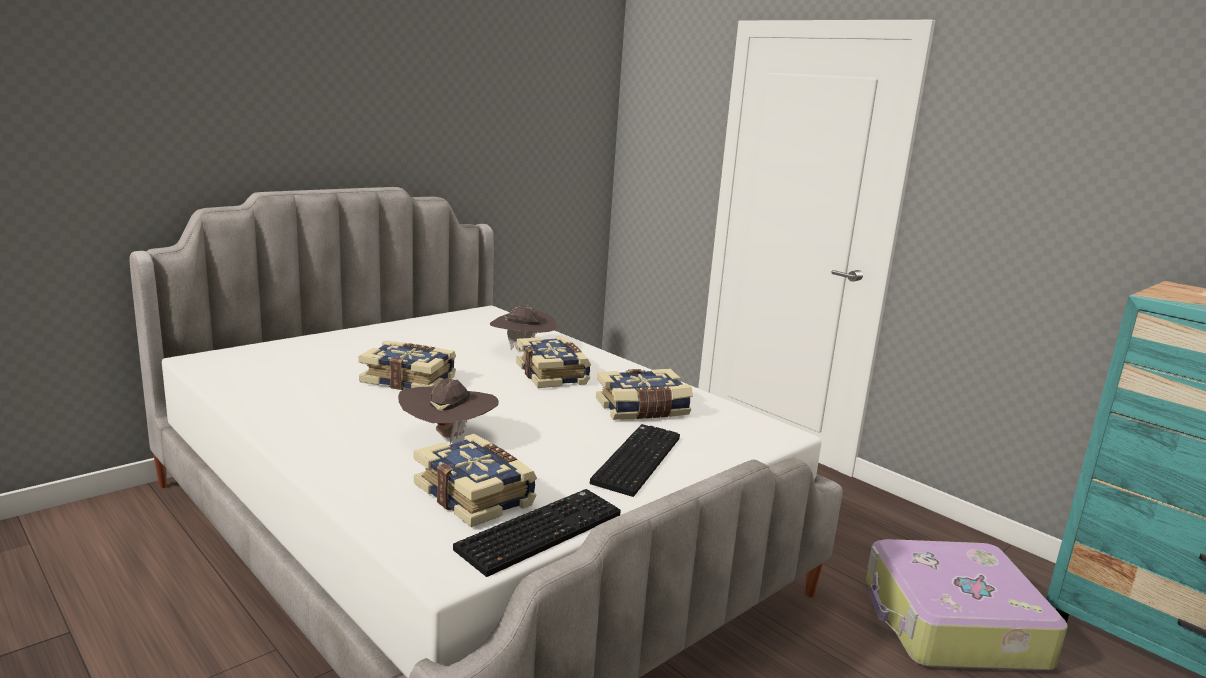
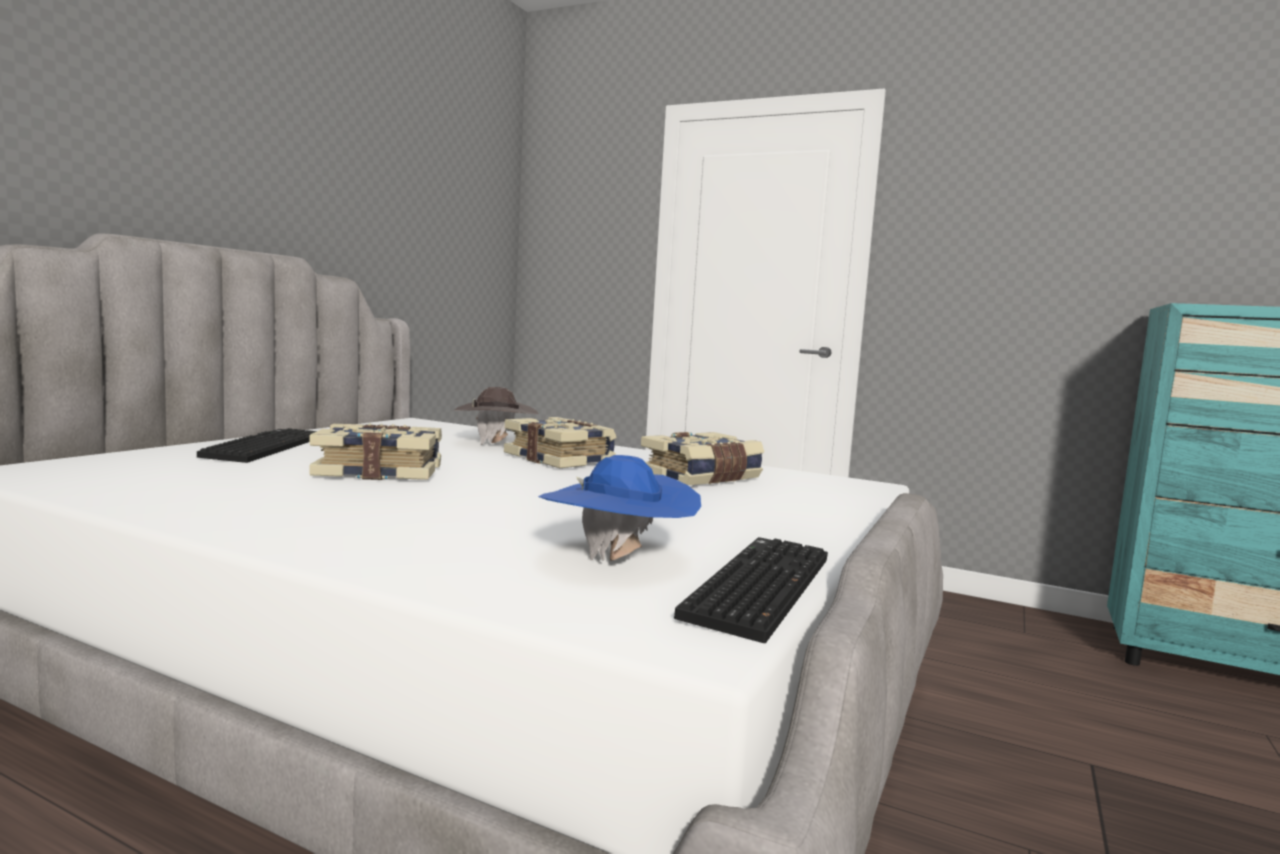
camera: 20 degrees left, 10 degrees down
(448, 437) = (502, 514): brown hat -> none
(476, 495) = (618, 562): book -> blue hat
(635, 459) = (760, 514): keyboard -> keyboard (262, 447)
(951, 624) = (1055, 683): suitcase -> none

